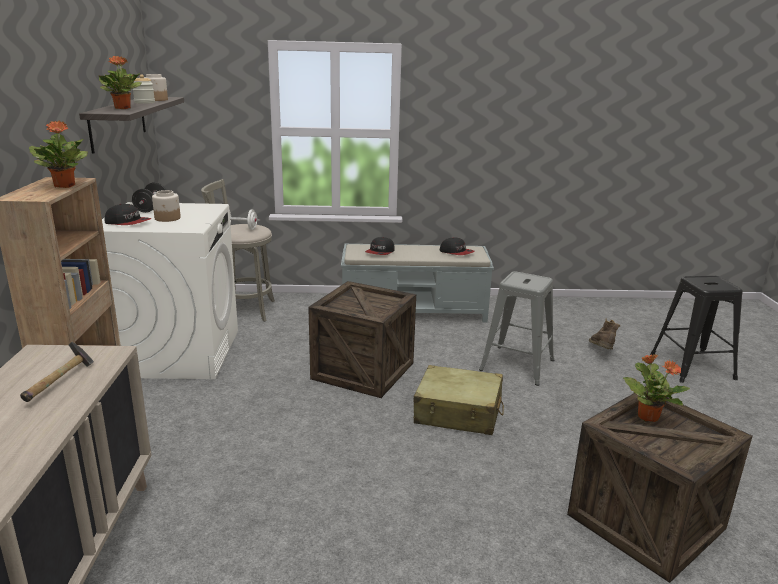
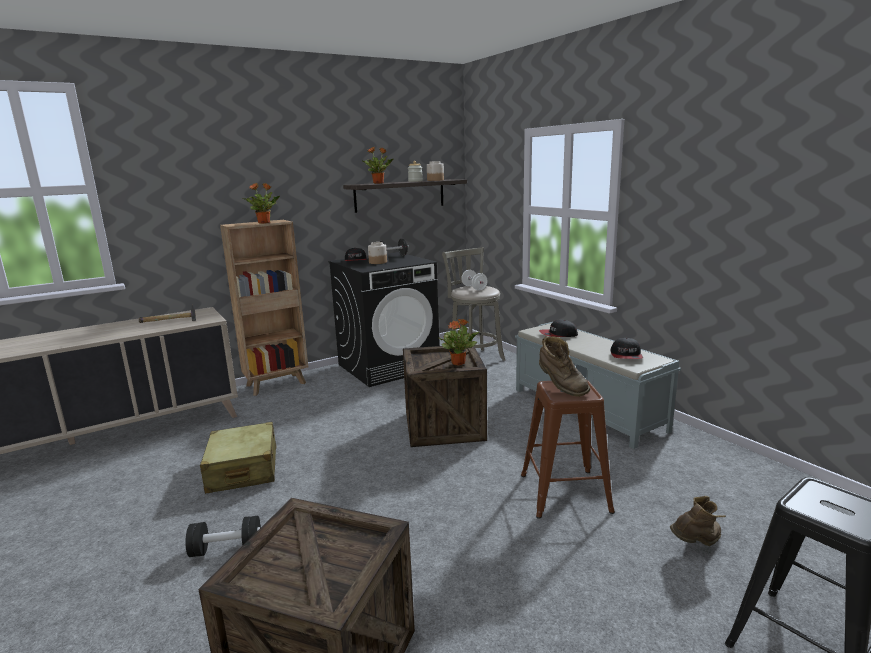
camera: 60 degrees right, 5 degrees down
(179, 352) = (388, 366): white washing machine -> black washing machine
(458, 413) = (426, 488): beige suitcase -> beige suitcase (243, 470)
(460, 547) = (226, 549): none -> black dumbbell
(516, 364) = (565, 492): grey stool -> brown stool
(520, 281) = (561, 387): none -> brown boot
(647, 416) = (344, 539): potted plant -> potted plant (458, 363)

